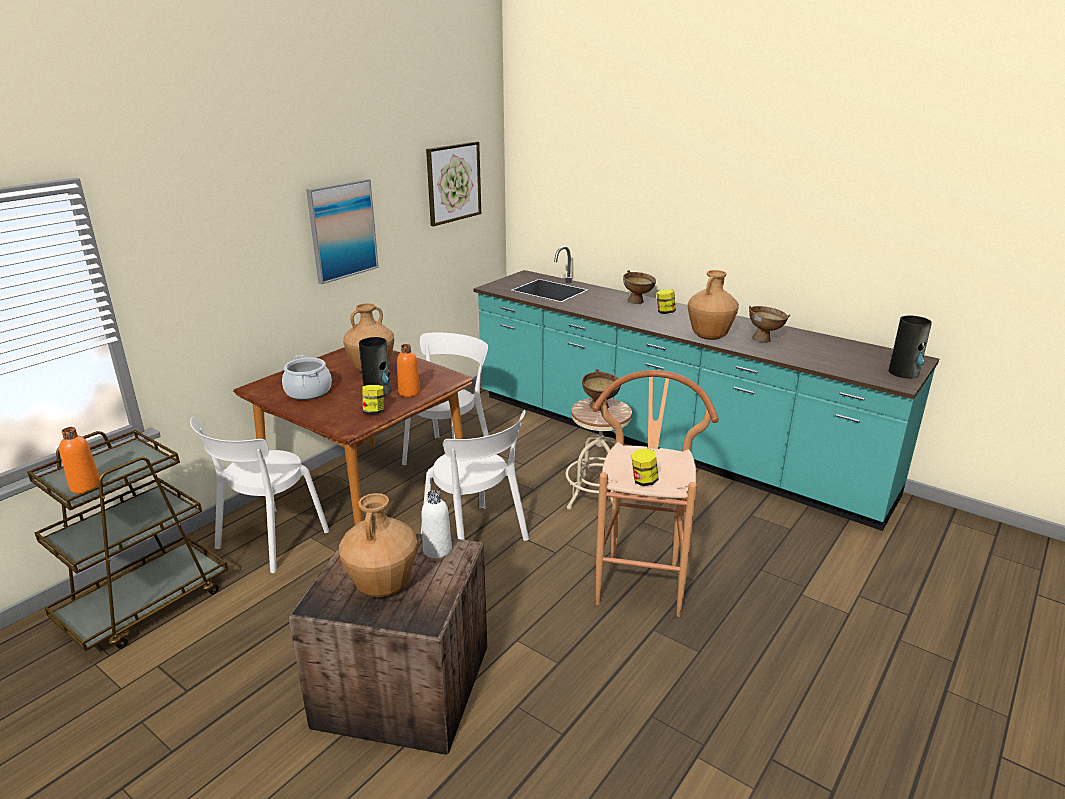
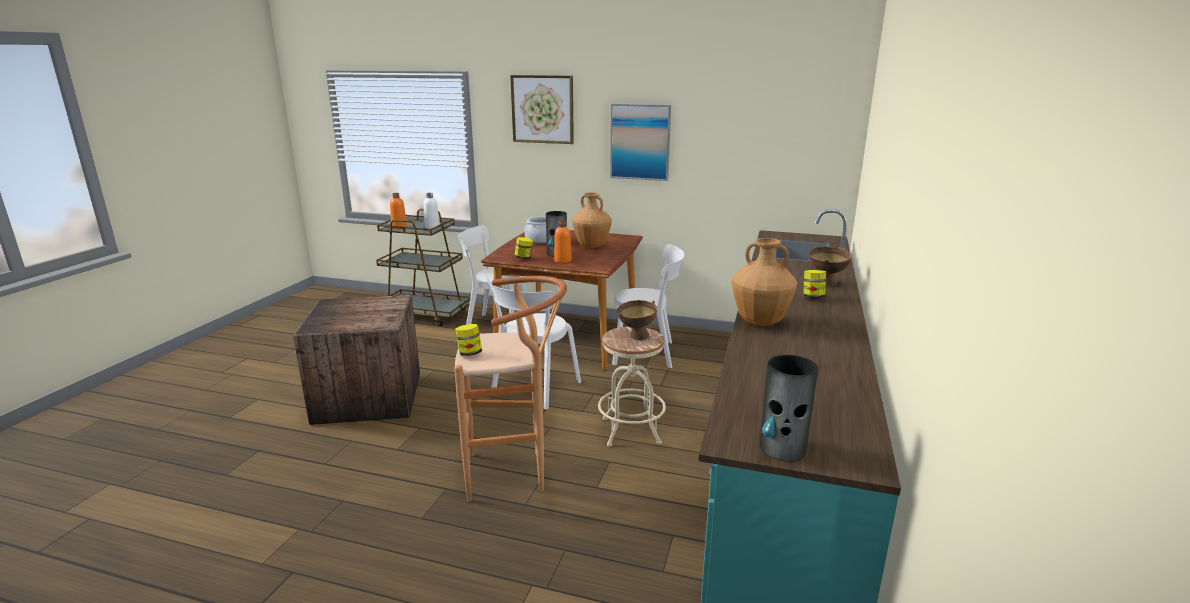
camera: 70 degrees right, 5 degrees down
(383, 586) = (345, 312): brown vase -> none
(437, 550) = (386, 318): white bottle -> white bottle (432, 227)
(453, 183) = (779, 126): picture -> picture (542, 109)
(765, 340) = (793, 351): brown bowl -> none

